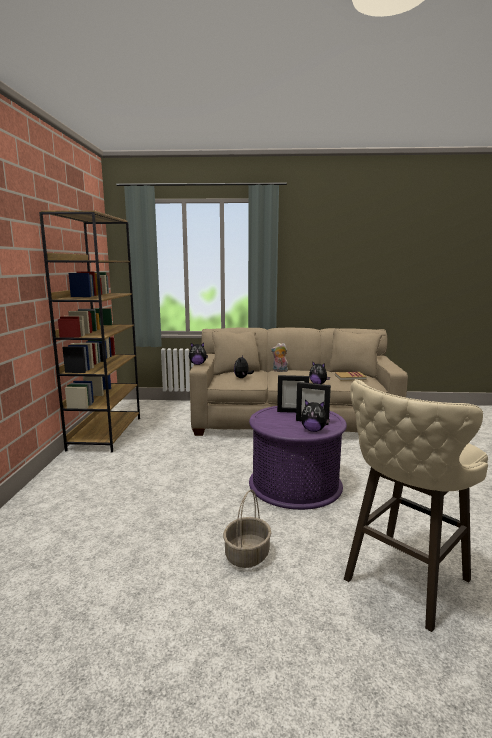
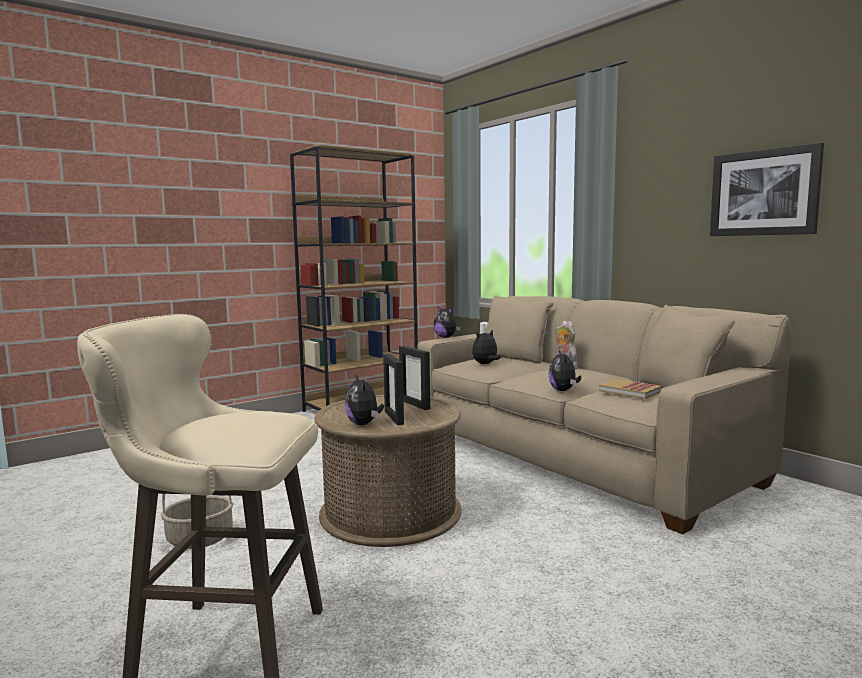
camera: 50 degrees right, 5 degrees down
(295, 484) = (390, 512): purple coffee table -> brown coffee table
(359, 269) = (764, 193): none -> picture

